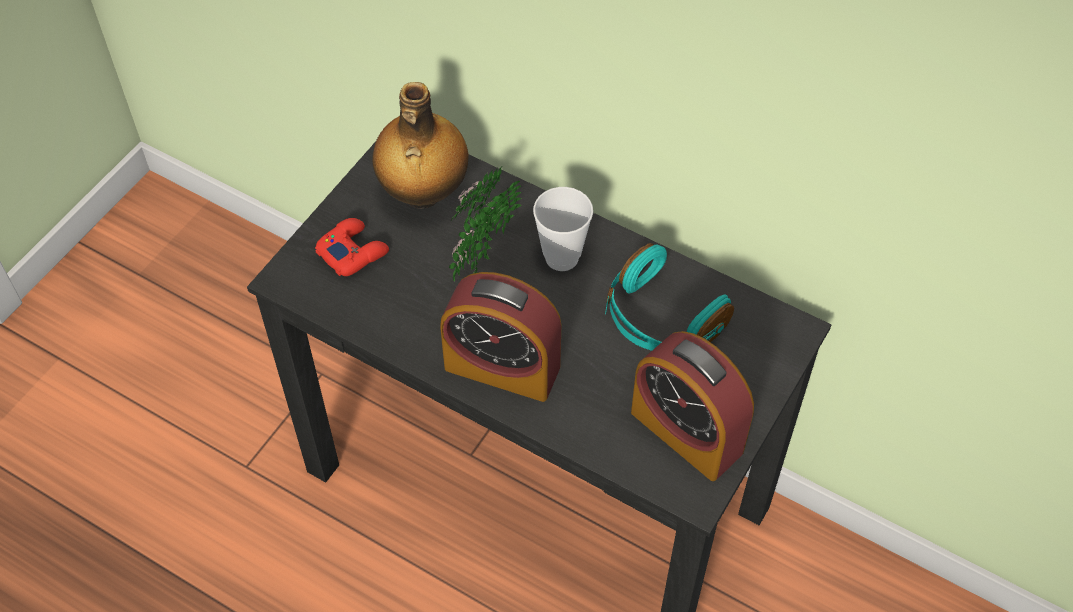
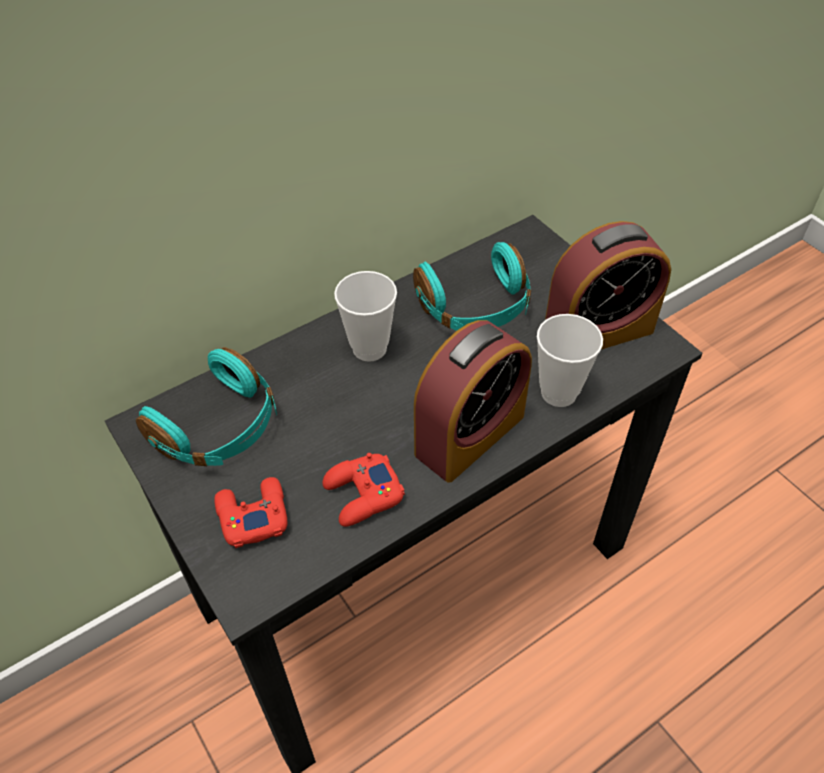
camera: 65 degrees left, 5 degrees down
(404, 314) = (363, 495): none -> red game controller
(423, 193) = (219, 428): bottle -> turquoise headphones
(480, 253) = (326, 406): potted plant -> none
(587, 421) = (558, 393): none -> cup

